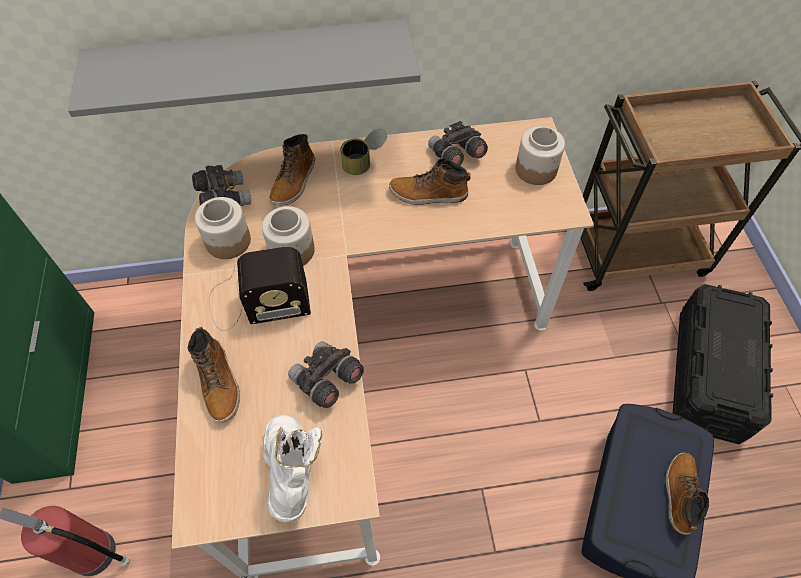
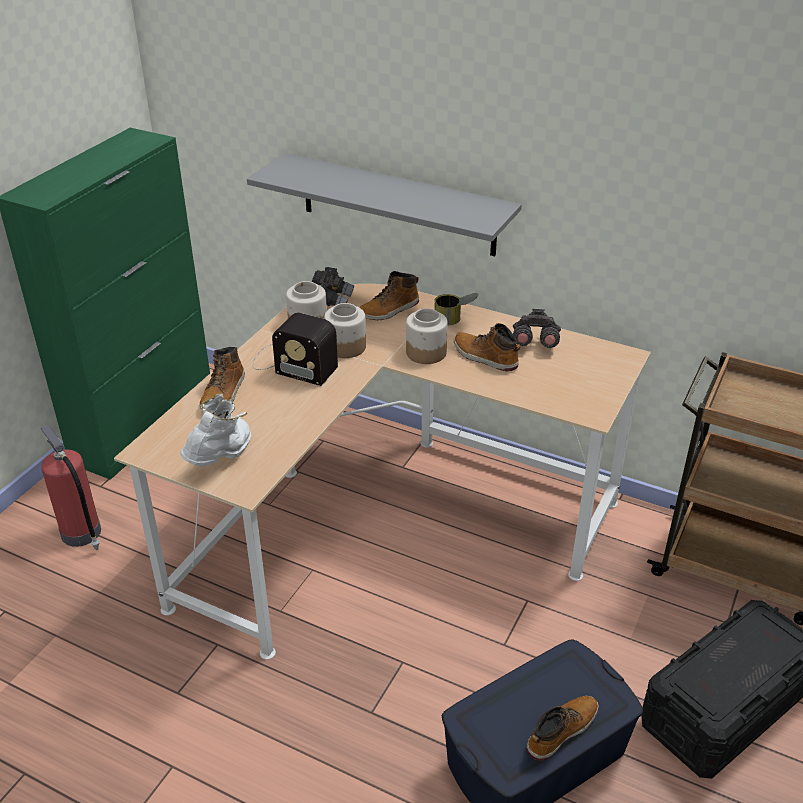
camera: 35 degrees right, 20 degrees down
(326, 380) = (293, 425): grey binoculars -> none
(536, 169) = (595, 378): jar -> jar (426, 352)

